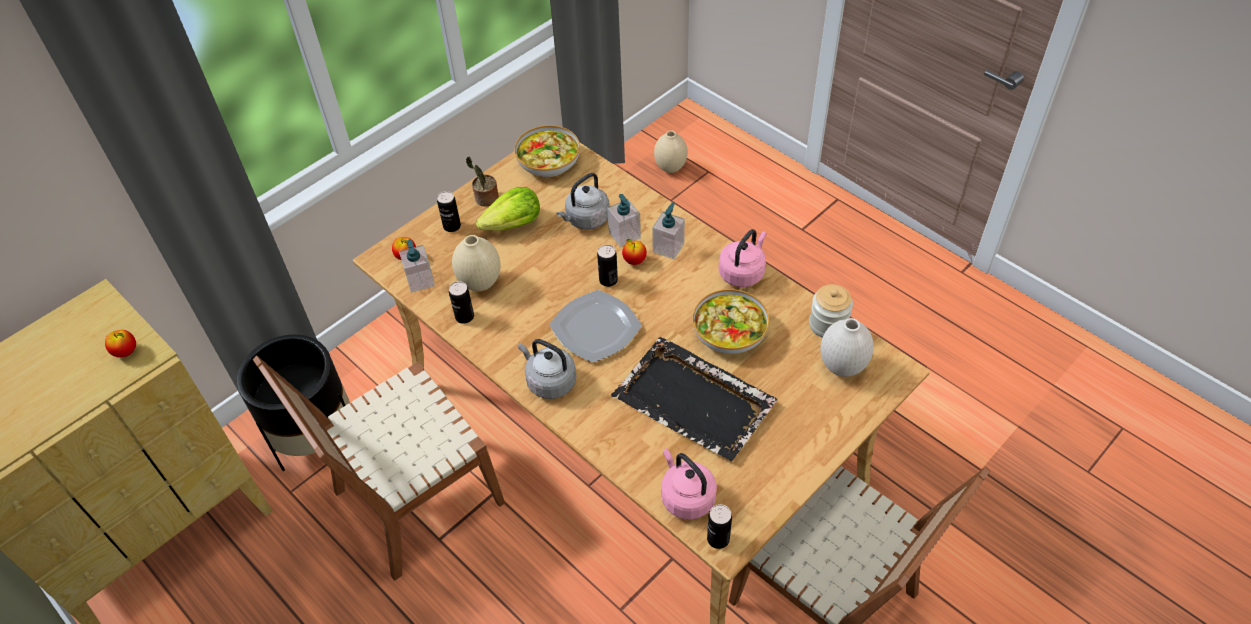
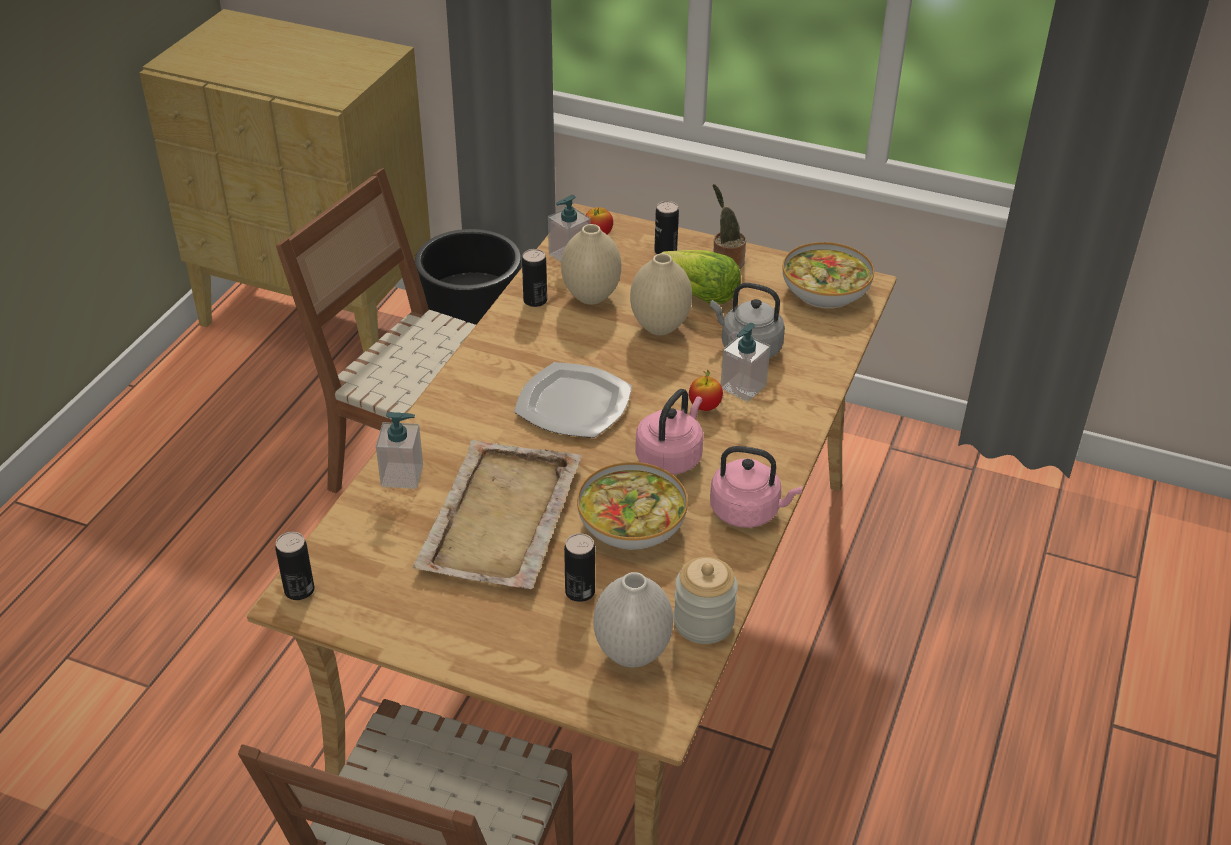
camera: 65 degrees right, 10 degrees down
(126, 352) = (331, 86): apple -> none
(549, 381) = (473, 389): grey kettle -> none
(608, 280) = (657, 393): can -> can (580, 592)
(668, 247) = (747, 431): soap dispenser -> soap dispenser (402, 475)
(670, 168) = (1106, 533): beige vase -> beige vase (659, 327)
(686, 497) = (351, 546): pink kettle -> pink kettle (670, 457)
(694, 402) = (499, 519): black tray -> beige tray

